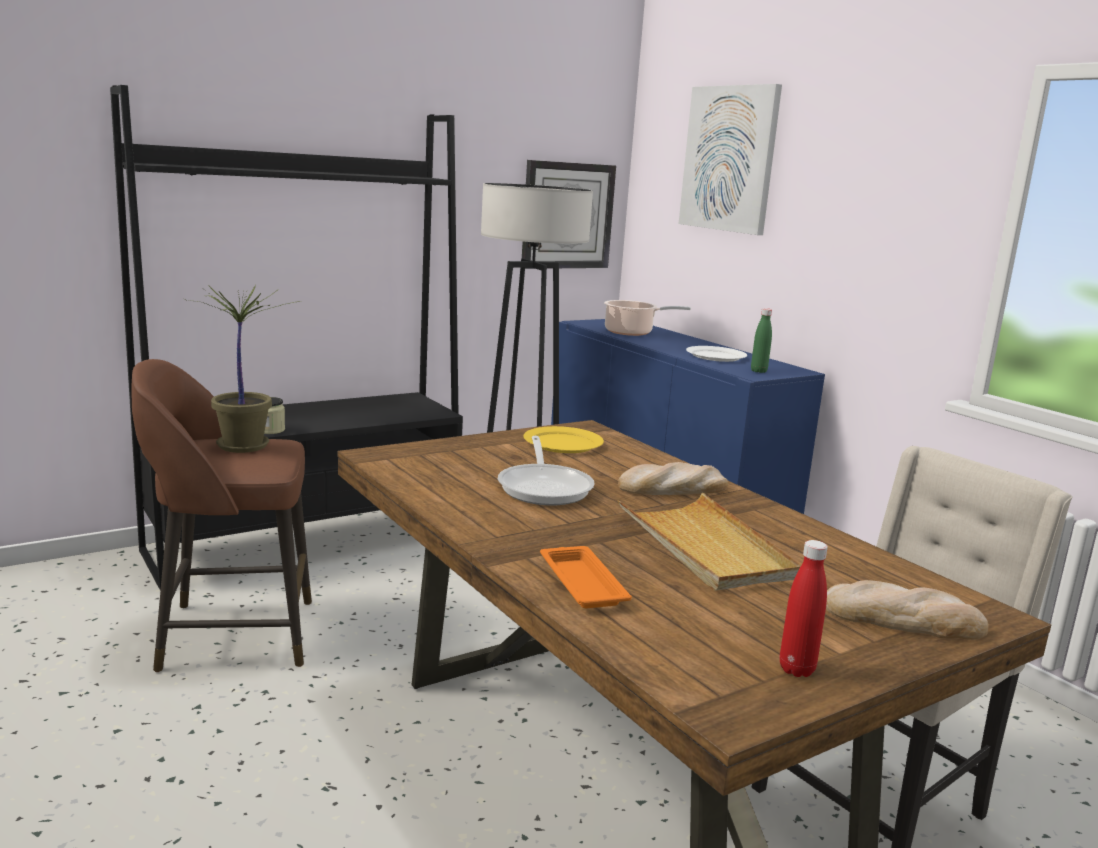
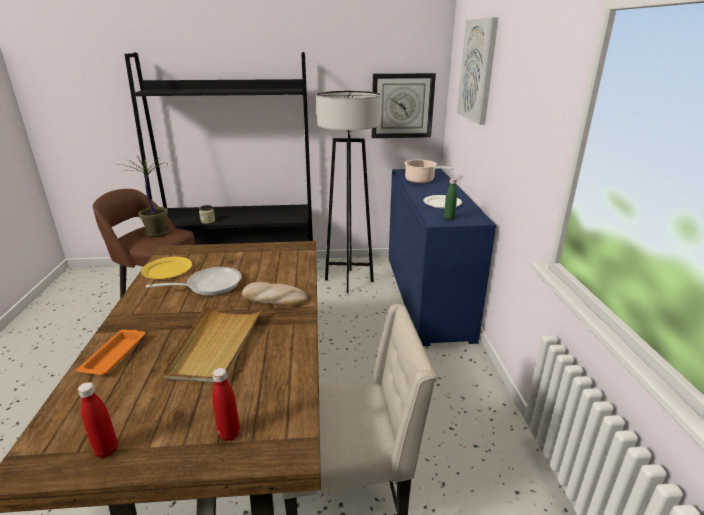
camera: 30 degrees right, 10 degrees up
(545, 487) = (209, 285): frying pan -> frying pan turned 135 degrees counterclockwise
(562, 443) = (269, 256): yellow plate -> yellow plate (167, 270)
(903, 619) = (229, 434): bread -> red bottle

